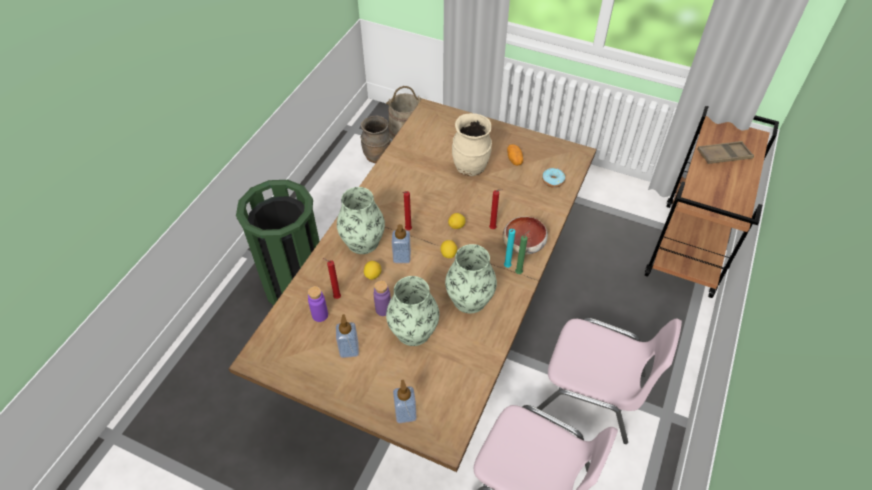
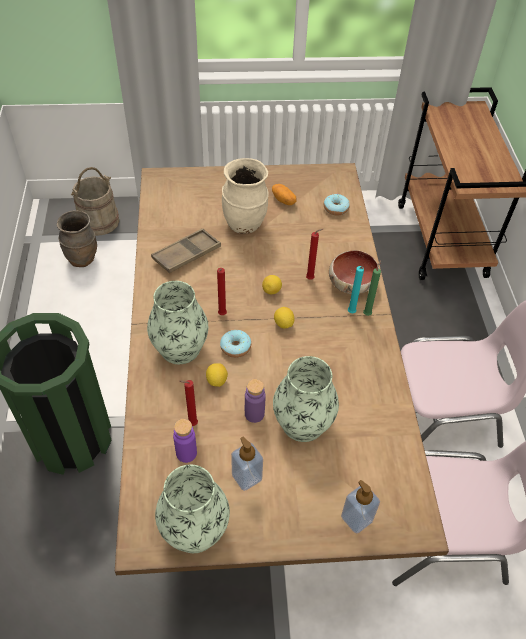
camera: 30 degrees left, 0 degrees up
(402, 257) = (235, 347): soap dispenser -> donut
(469, 299) = (337, 362): vase -> vase (194, 529)
(723, 156) = (463, 134): brown tray -> brown tray (187, 254)

